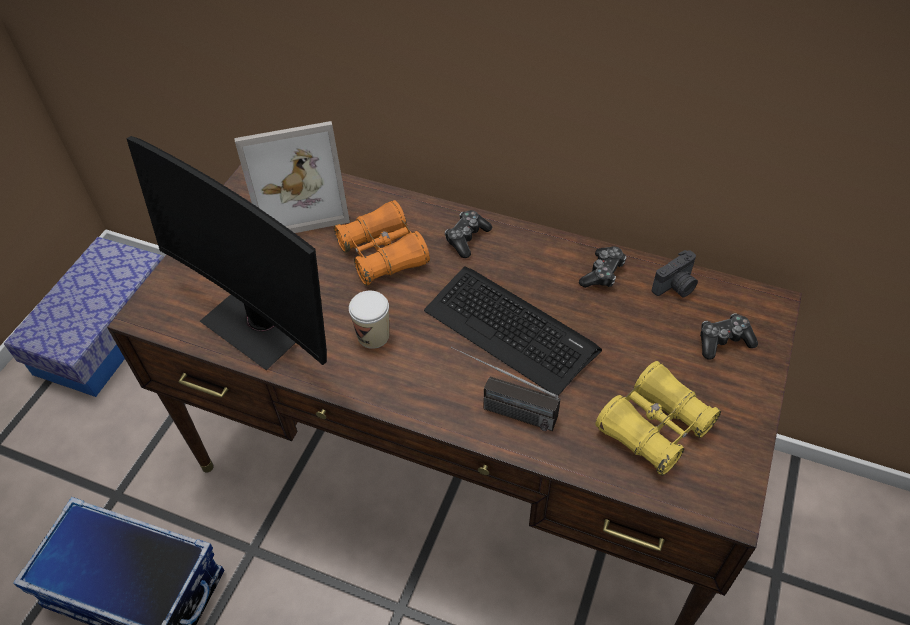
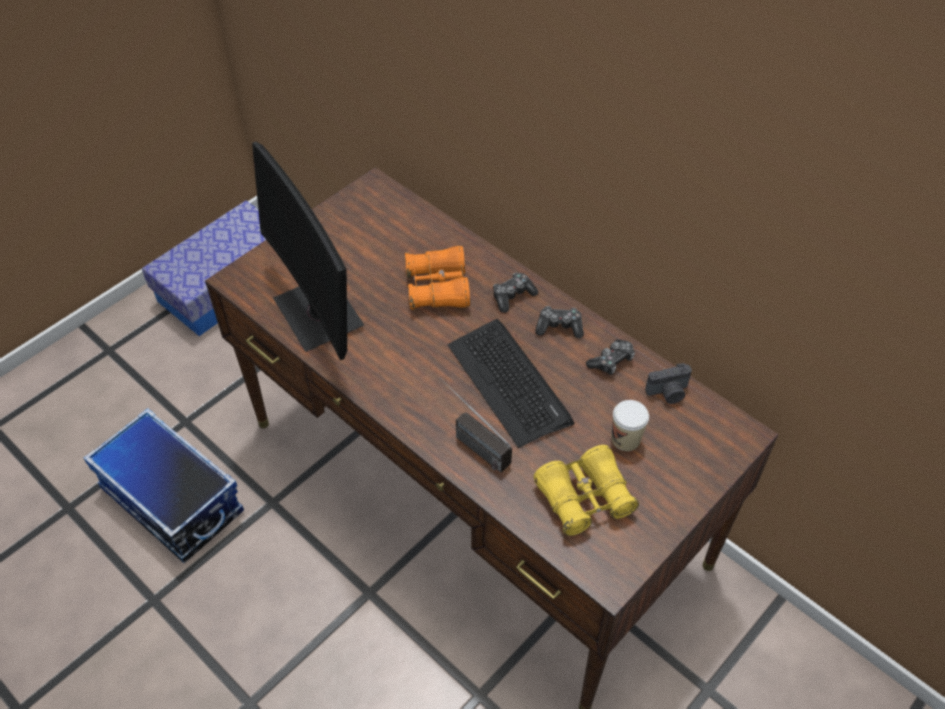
camera: 20 degrees right, 0 degrees up
(300, 202) = (392, 224): picture frame -> none
(373, 336) = (398, 352): cup -> cup (625, 439)
(723, 341) = (683, 451): game controller -> game controller (559, 327)

